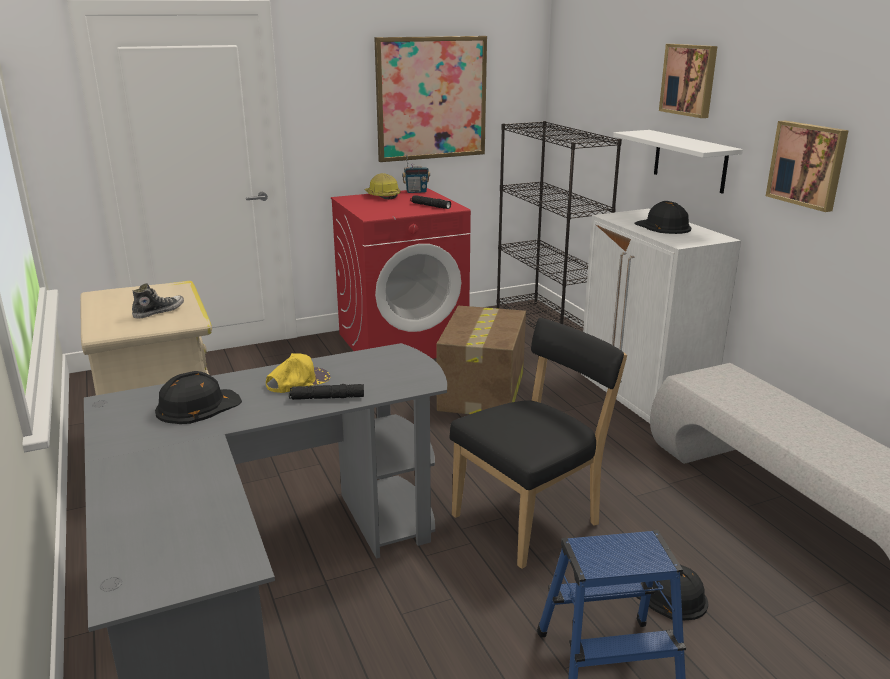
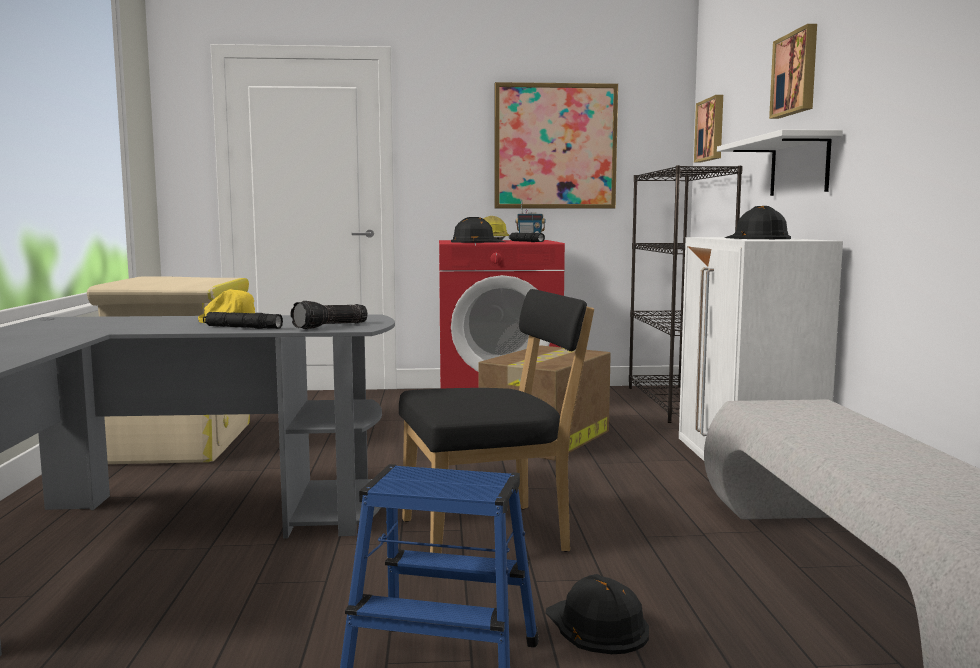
camera: 20 degrees right, 15 degrees down
(158, 311) = (180, 281): shoe -> none
(197, 406) = (120, 324): black hard hat -> black hard hat (477, 242)
(399, 382) = (331, 326): none -> flashlight
(808, 164) = (901, 119): picture -> picture (711, 130)

